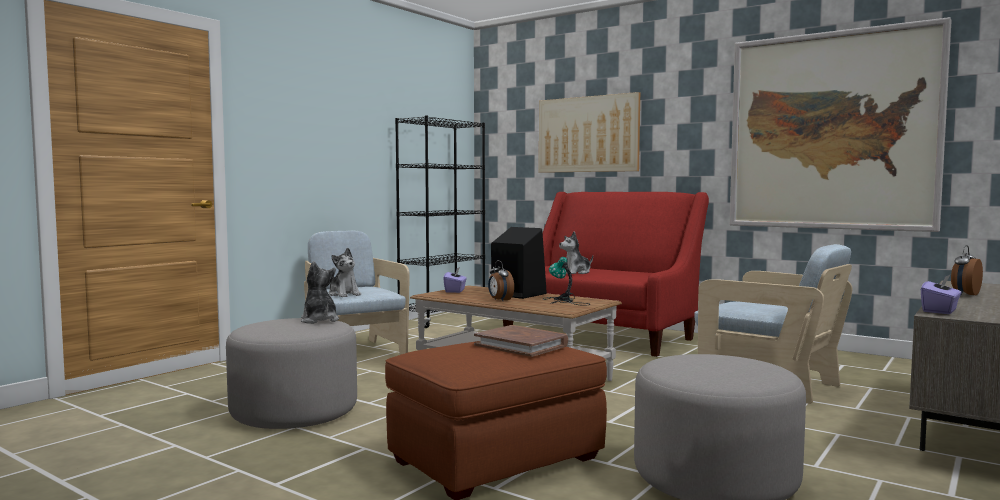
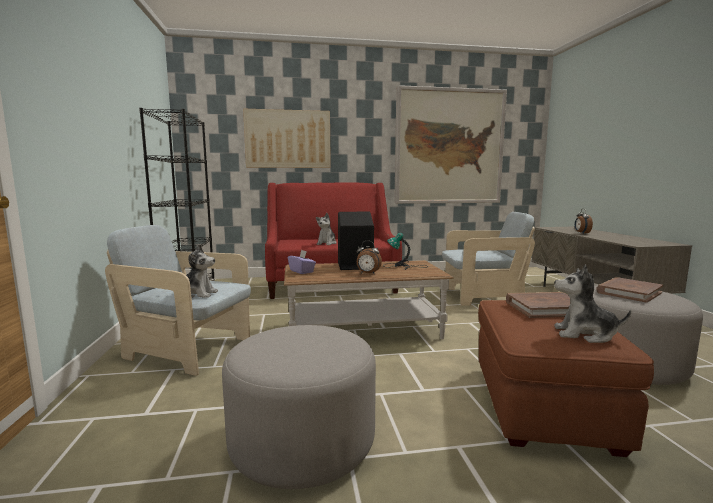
camera: 45 degrees left, 5 degrees up
(319, 320) = (302, 330): plush toy -> plush toy (585, 334)
(716, 364) = (629, 292): none -> brown book
(940, 311) = (628, 243): purple tissue box -> none

